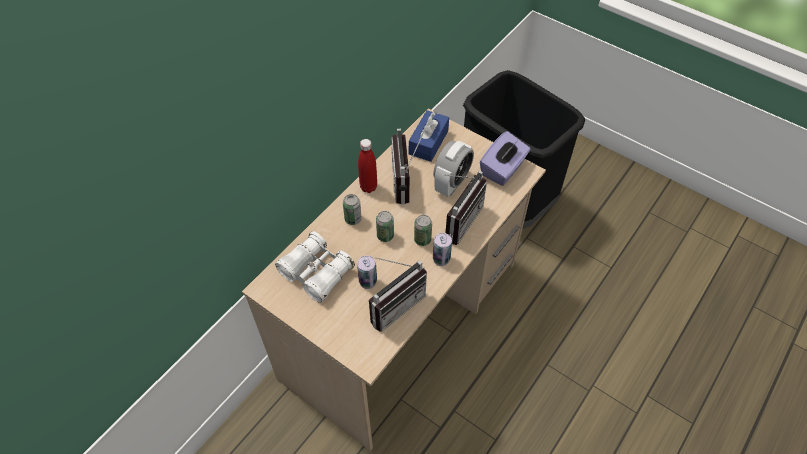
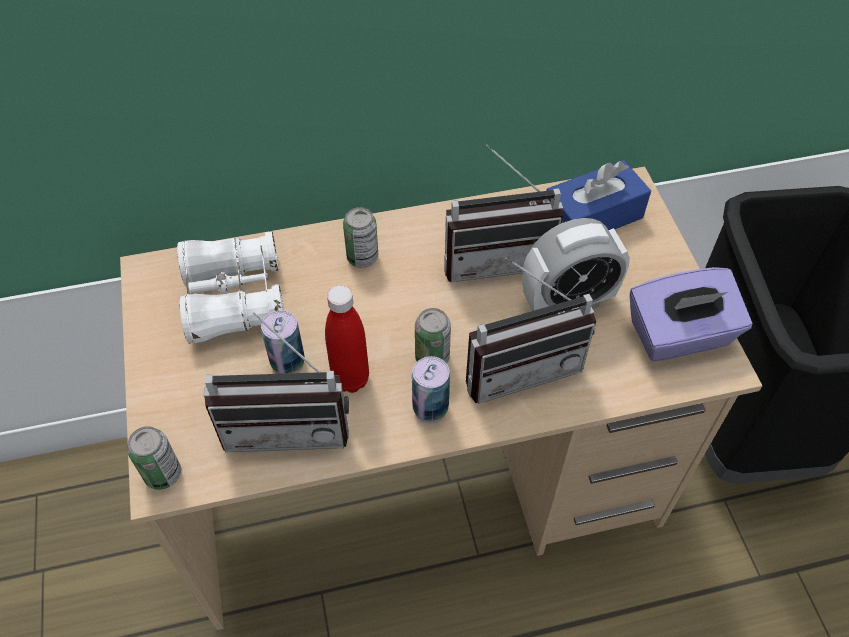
camera: 40 degrees right, 0 degrees up
(368, 187) = (432, 226): red bottle -> red bottle (350, 379)
(385, 236) = (382, 313): can -> can (163, 474)
(407, 183) = (497, 257): radio -> radio turned 135 degrees counterclockwise

